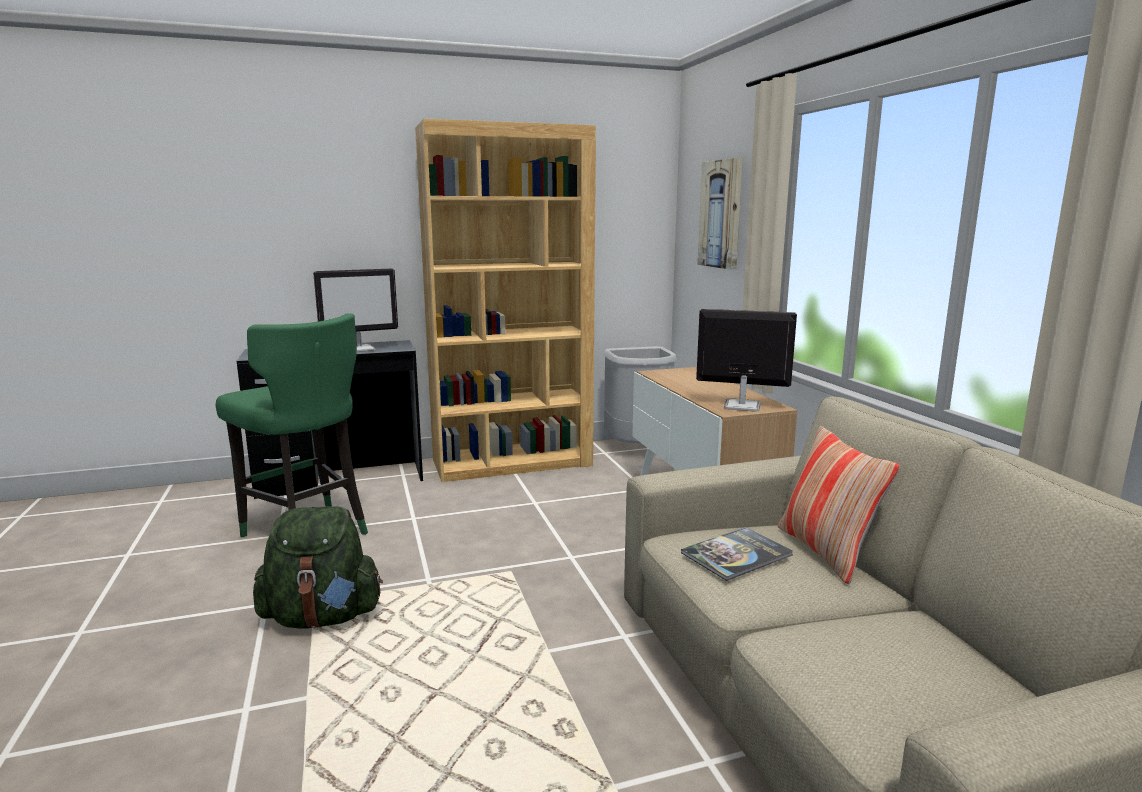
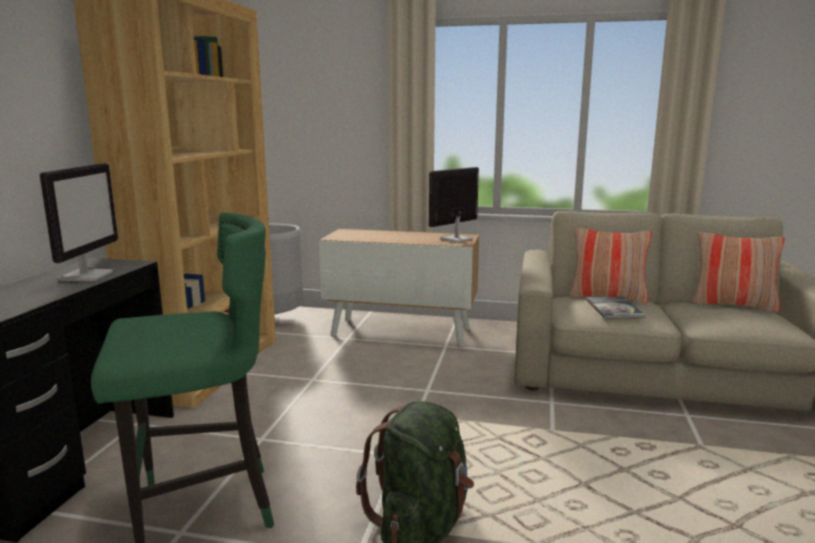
camera: 60 degrees left, 0 degrees up
(721, 214) = (327, 100): picture -> none
(995, 670) = (733, 305): none -> pillow

